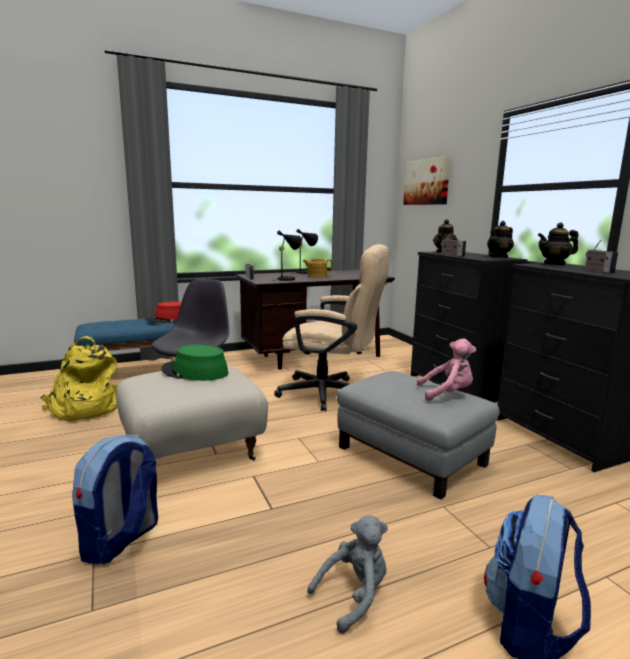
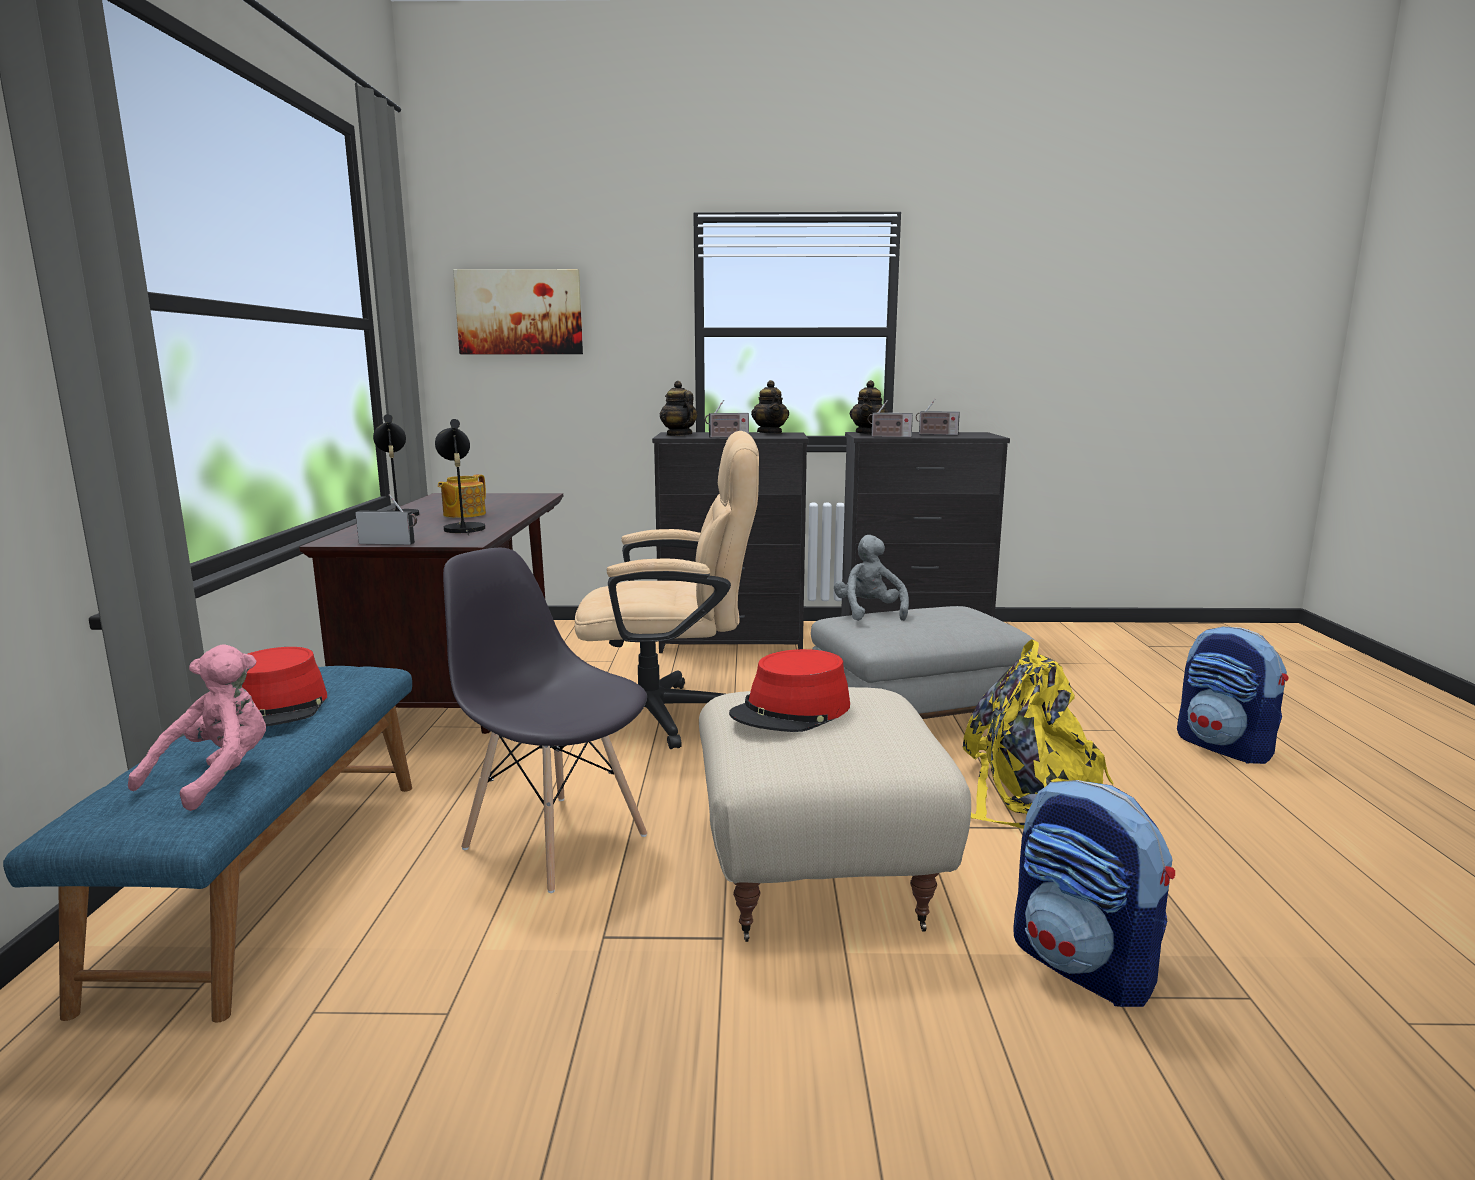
camera: 65 degrees left, 0 degrees up
(84, 409) = (421, 1017): yellow backpack -> yellow backpack (1027, 793)
(195, 372) = (791, 711): green hat -> red hat
(332, 394) = (670, 716): beige office chair -> beige office chair turned 45 degrees clockwise
(354, 595) = (1195, 811): grey plush toy -> grey plush toy (869, 612)
(447, 394) = (949, 610): pink plush toy -> pink plush toy (217, 777)
(540, 266) = (889, 437): none -> radio

